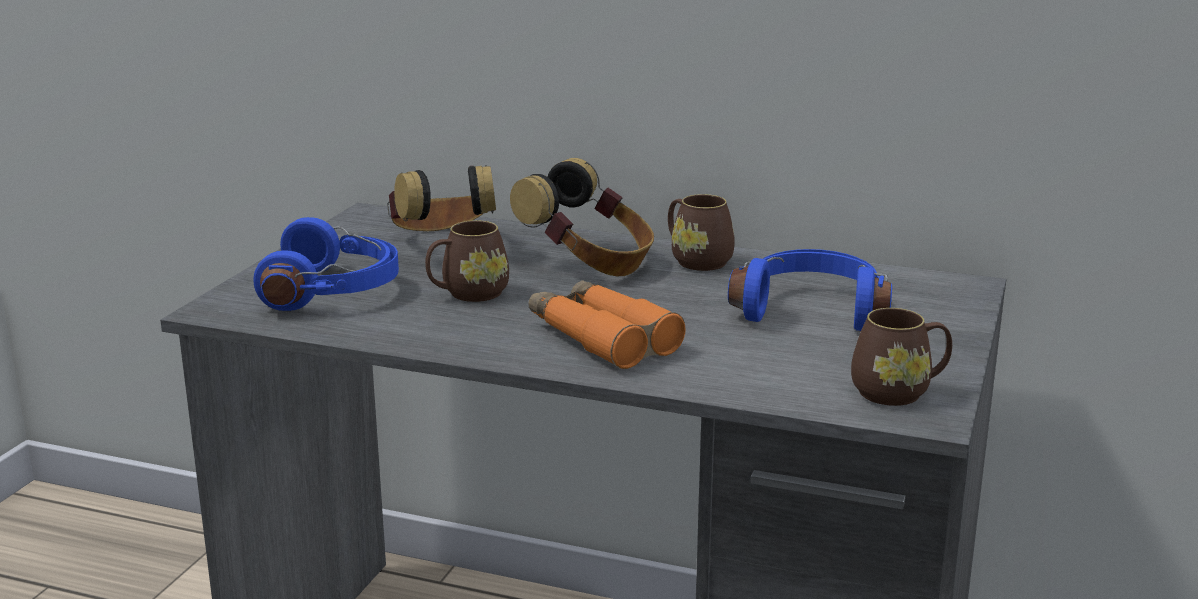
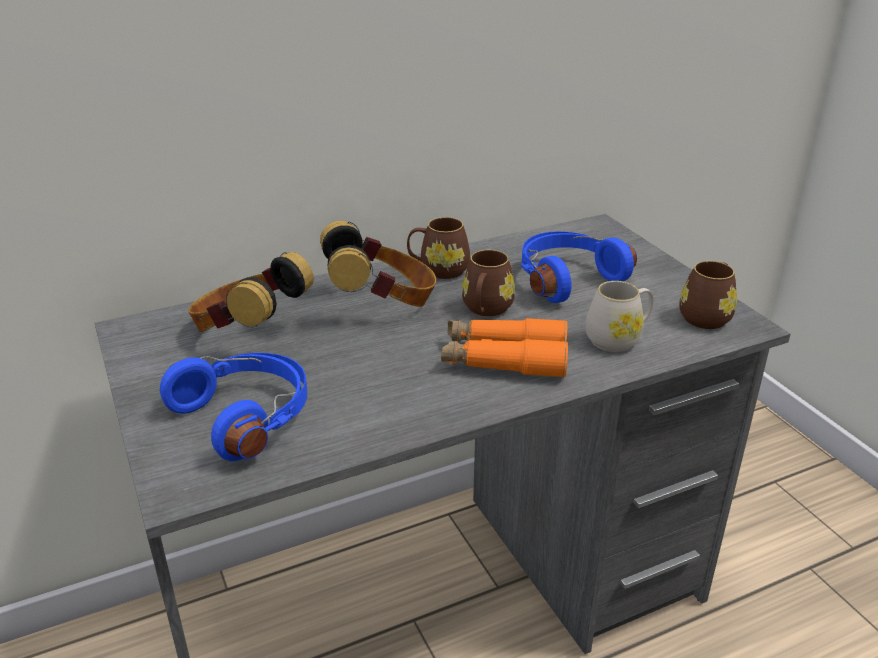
camera: 45 degrees left, 10 degrees up
(468, 294) = (352, 368): brown mug -> brown mug (486, 309)
(749, 368) = (618, 339): none -> white mug

